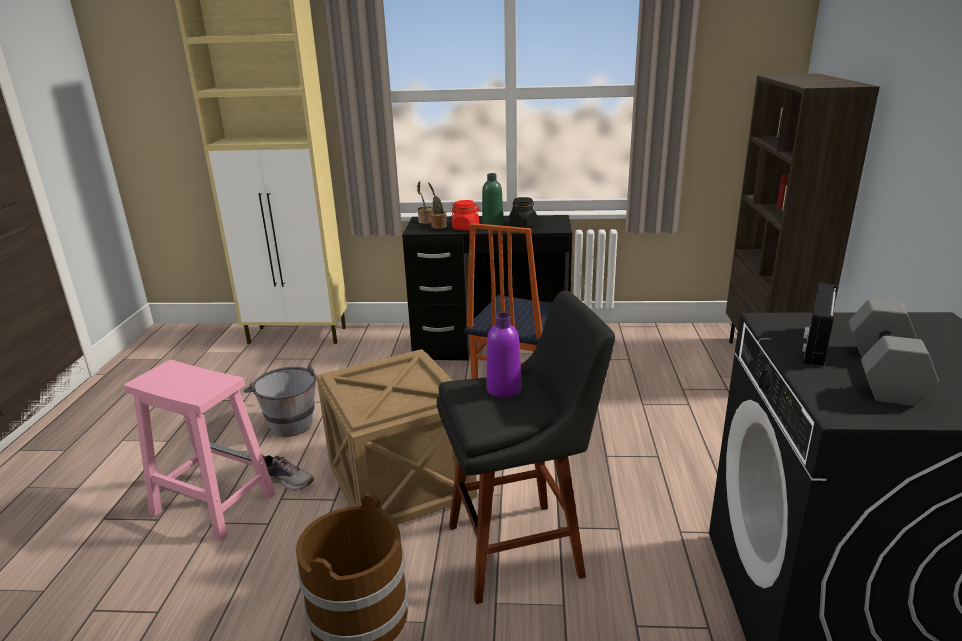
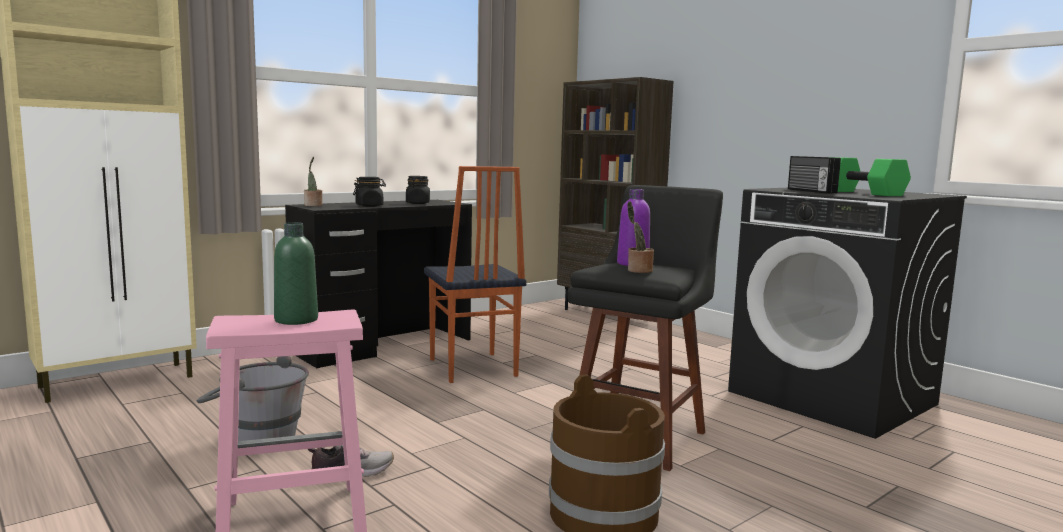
camera: 45 degrees left, 15 degrees down
(399, 481) = (470, 436): crate -> none
(438, 226) = (336, 206): potted plant -> potted plant (638, 270)
(466, 228) = (369, 206): red jar -> black jar
(492, 223) = (386, 203): green bottle -> green bottle (296, 320)
(881, 372) = (860, 193): grey dumbbell -> green dumbbell

